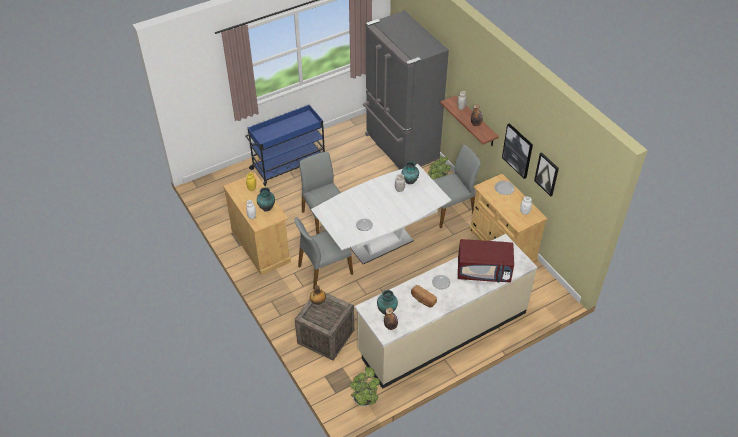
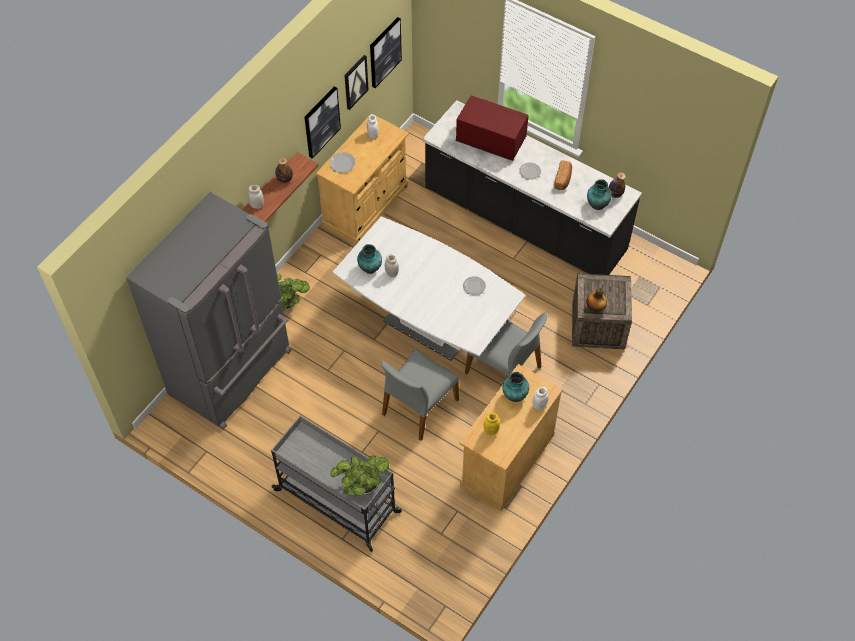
camera: 115 degrees left, 10 degrees up
(288, 165) = (338, 502): blue cart -> grey cart
(364, 399) = (649, 259): potted plant -> potted plant (362, 485)
(442, 332) = (524, 222): beige counter -> black counter
(450, 209) = (330, 275): grey chair -> none
(484, 271) = (490, 141): red microwave -> red microwave turned 45 degrees counterclockwise
(573, 199) = (384, 52): none -> picture

